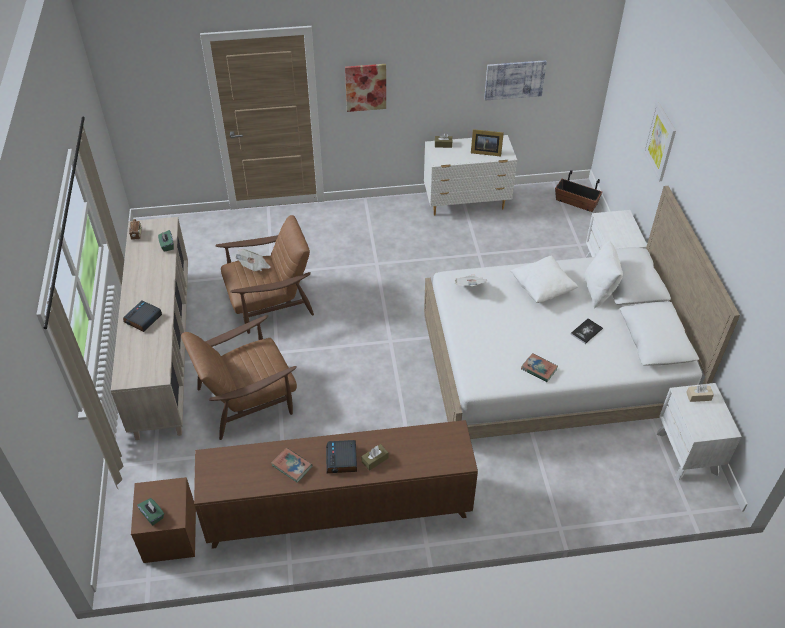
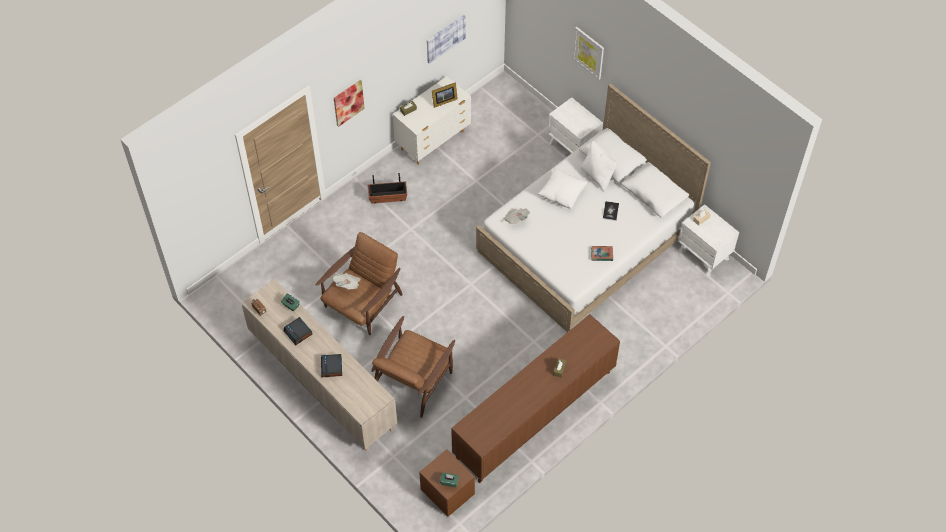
camera: 35 degrees left, 10 degrees up
(292, 466) = (516, 402): book -> none
(342, 460) = (541, 381): alarm clock -> alarm clock (298, 333)
(576, 202) = (510, 97): planter -> planter (388, 197)

